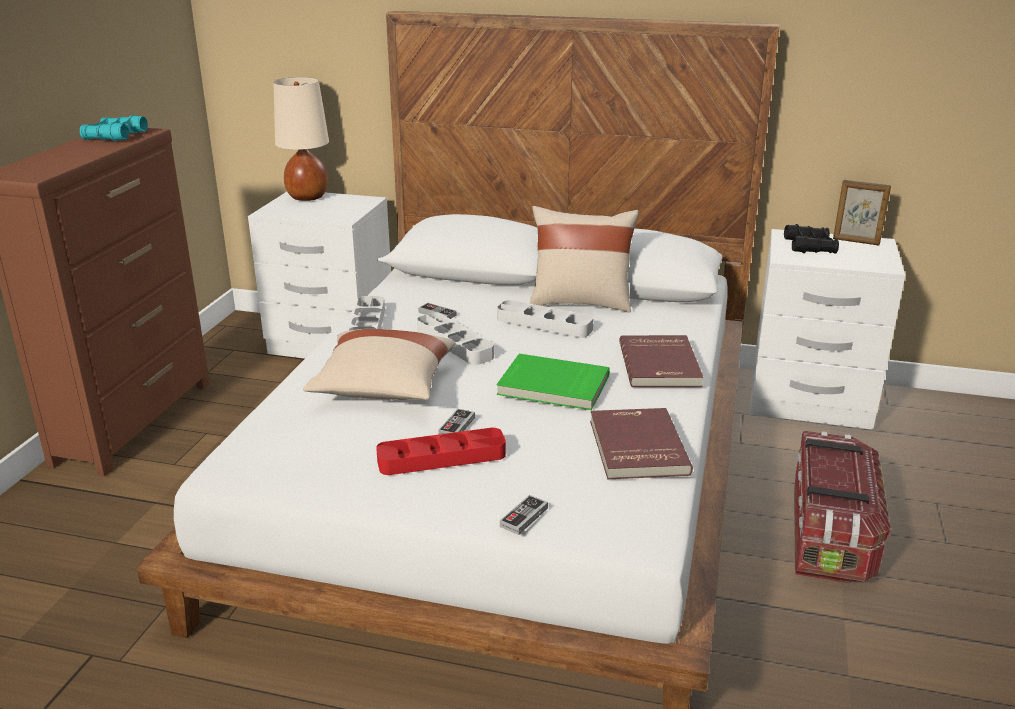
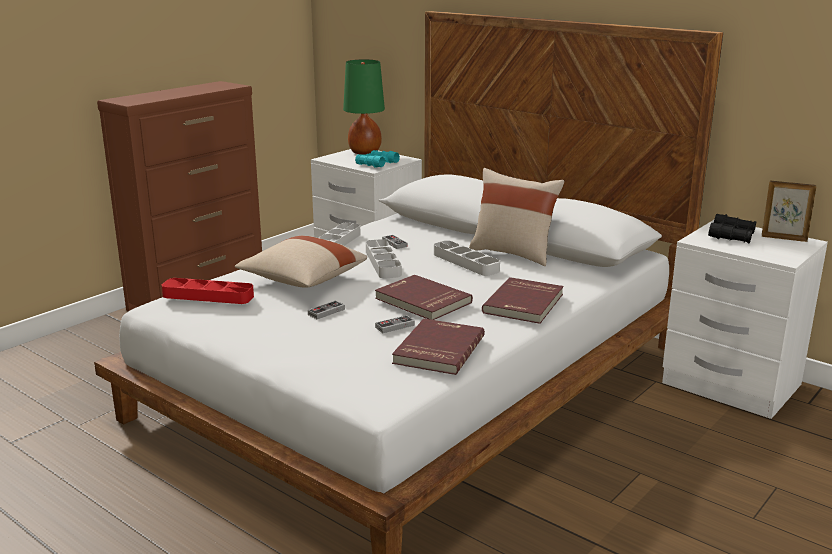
camera: 25 degrees right, 5 degrees down
(115, 136) = (211, 87): turquoise binoculars -> turquoise binoculars (377, 164)
(307, 197) = (364, 152): beige table lamp -> green table lamp
(441, 458) = (294, 327): red tray -> red tray (208, 296)
(524, 517) = (307, 372): game controller -> game controller (395, 326)
(553, 386) = (422, 301): green book -> red book
(830, 534) = (646, 484): storage box -> none
(856, 241) = (783, 238): picture frame -> picture frame turned 150 degrees clockwise

